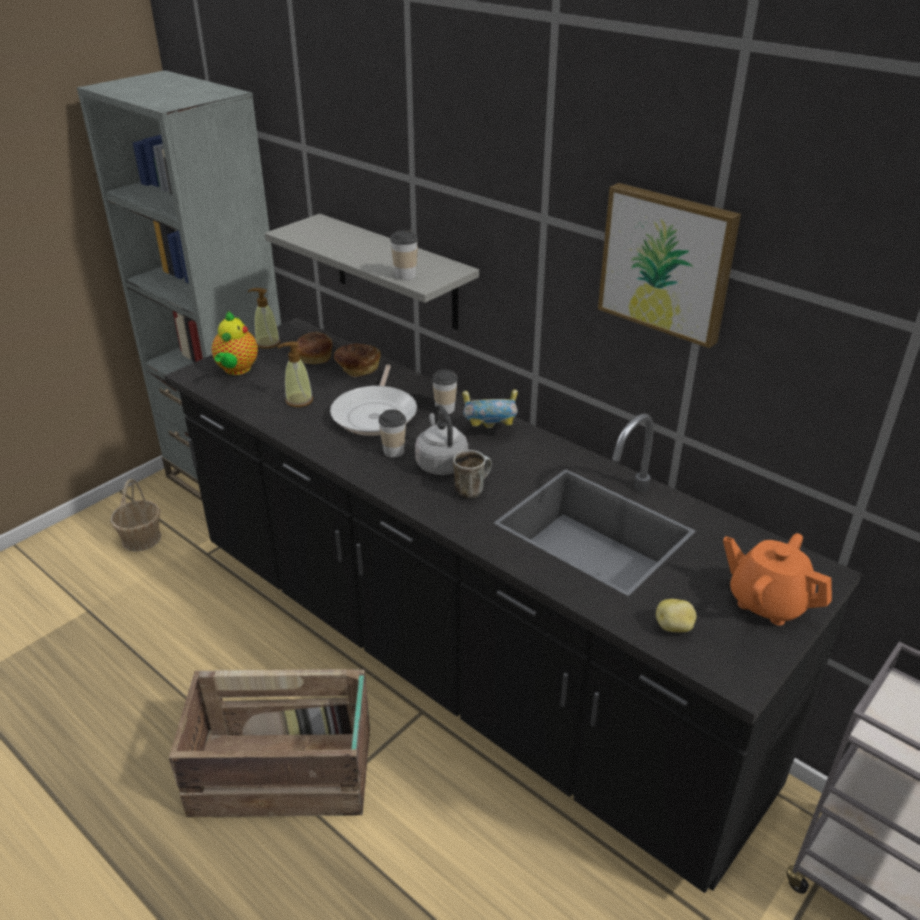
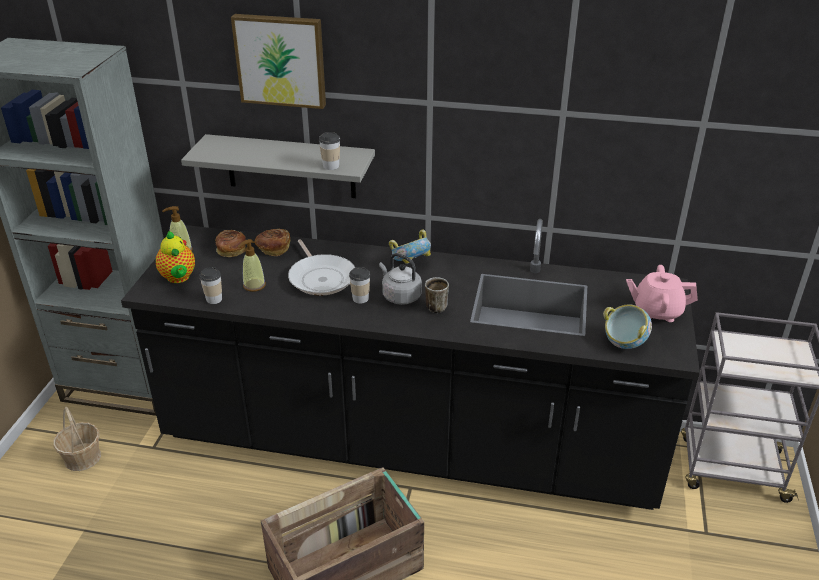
camera: 30 degrees left, 0 degrees up
(445, 409) = (366, 259): cup -> cup (214, 299)
(668, 262) = (535, 116): picture -> picture (281, 60)
(674, 627) = (624, 343): potato -> bowl
(767, 602) = (656, 311): orange teapot -> pink teapot

